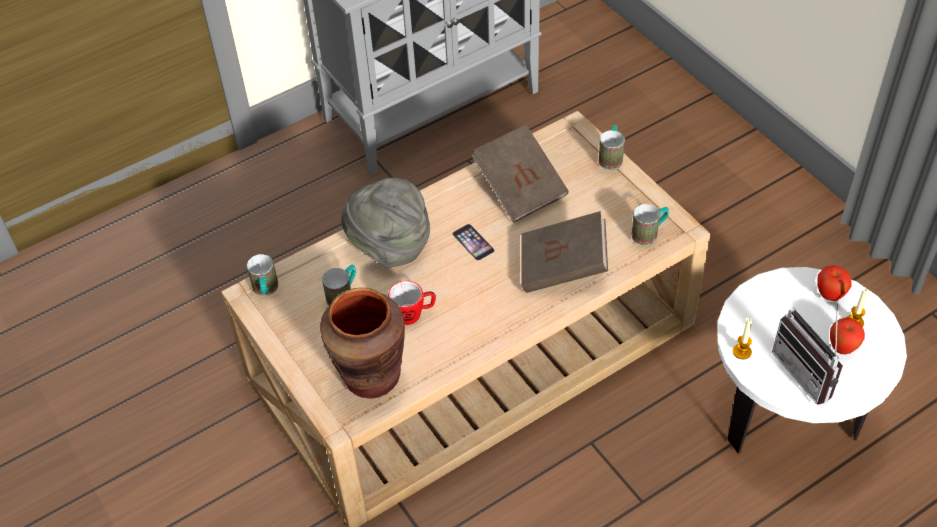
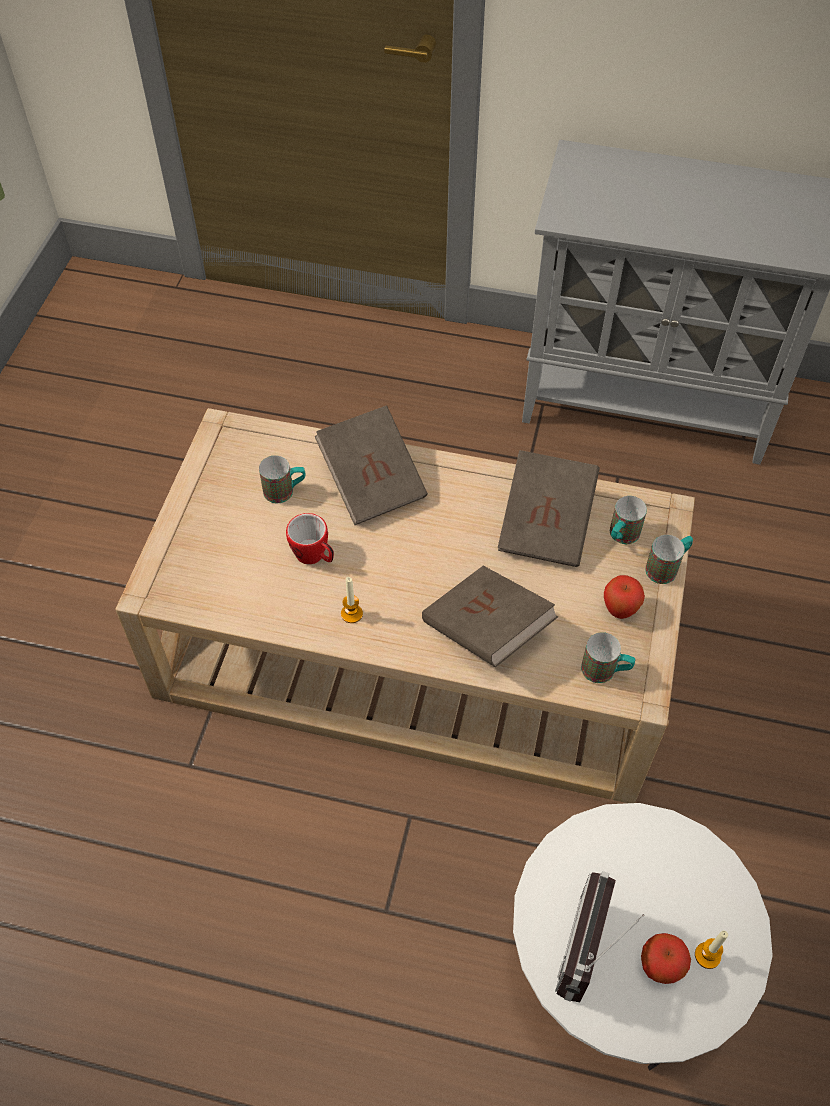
camera: 45 degrees right, 5 degrees up
(266, 290) = (236, 435): mug -> mug (621, 537)
(371, 376) = (215, 577): brown vase -> none
(389, 246) = (372, 481): grey hat -> brown book
(473, 242) = (442, 538): phone -> none
(742, 352) = (554, 867): candle -> candle (351, 614)
(829, 295) = (719, 903): apple -> apple (619, 610)

